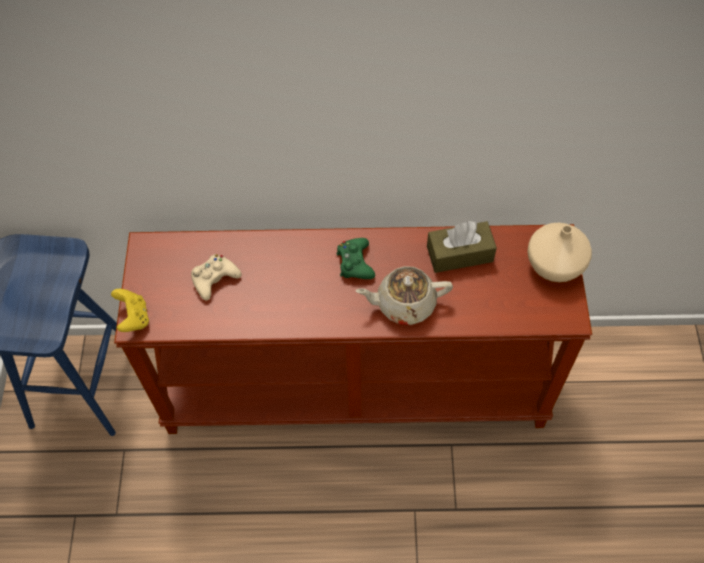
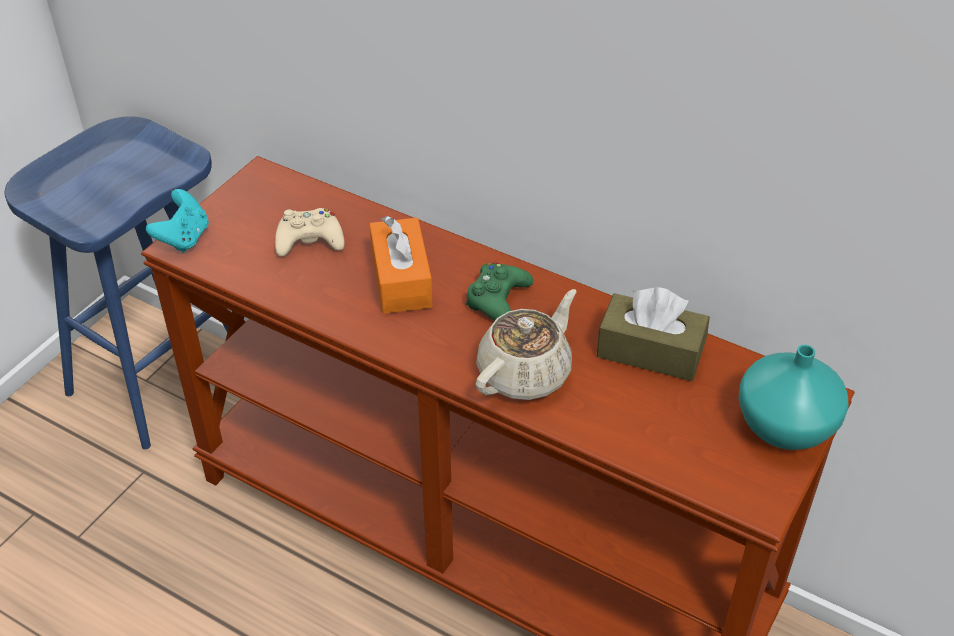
camera: 30 degrees right, 15 degrees down
(134, 318) = (184, 238): yellow game controller -> turquoise game controller
(290, 278) = (401, 279): none -> orange tissue box
(404, 303) = (525, 373): beige teapot -> beige teapot turned 105 degrees clockwise
(555, 265) = (785, 427): beige vase -> turquoise vase

